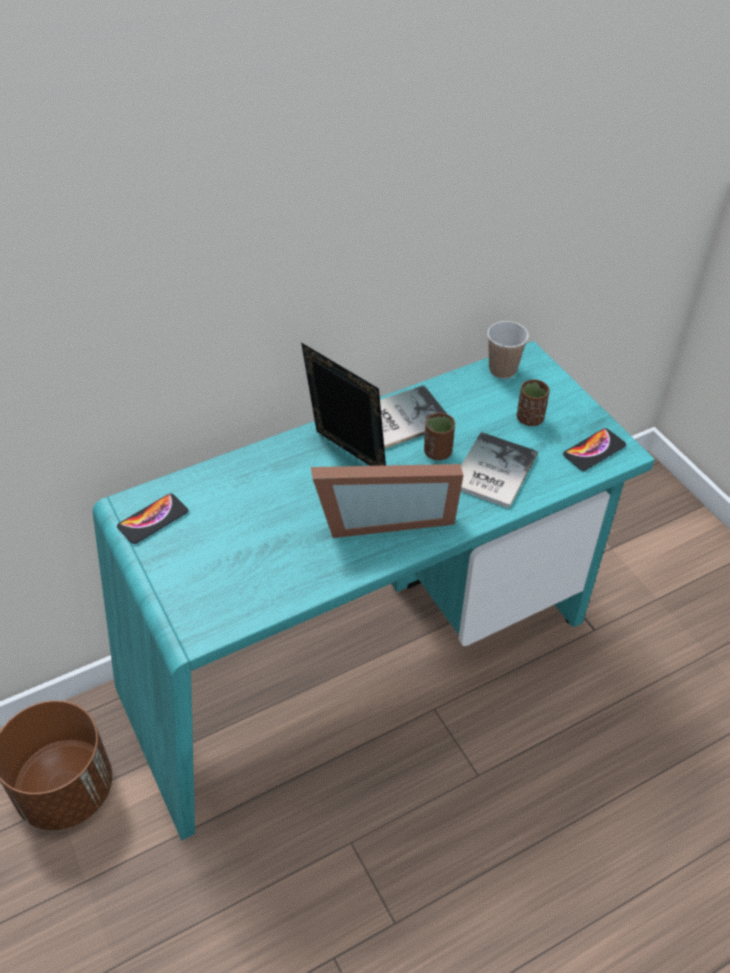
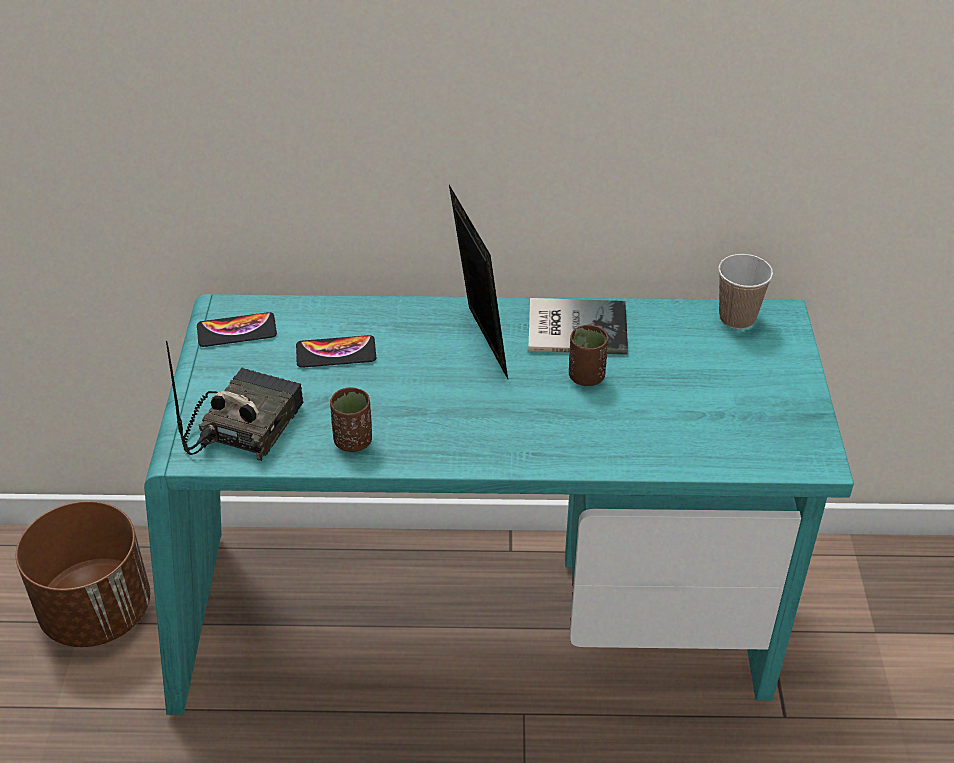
camera: 30 degrees right, 5 degrees down
(220, 593) = (243, 425): none -> radio
(383, 516) = (471, 418): picture frame -> none
(490, 471) = (631, 419): book -> none
(530, 418) = (727, 381): brown cup -> brown cup (353, 441)
(594, 450) = (780, 444): phone -> phone (336, 353)

